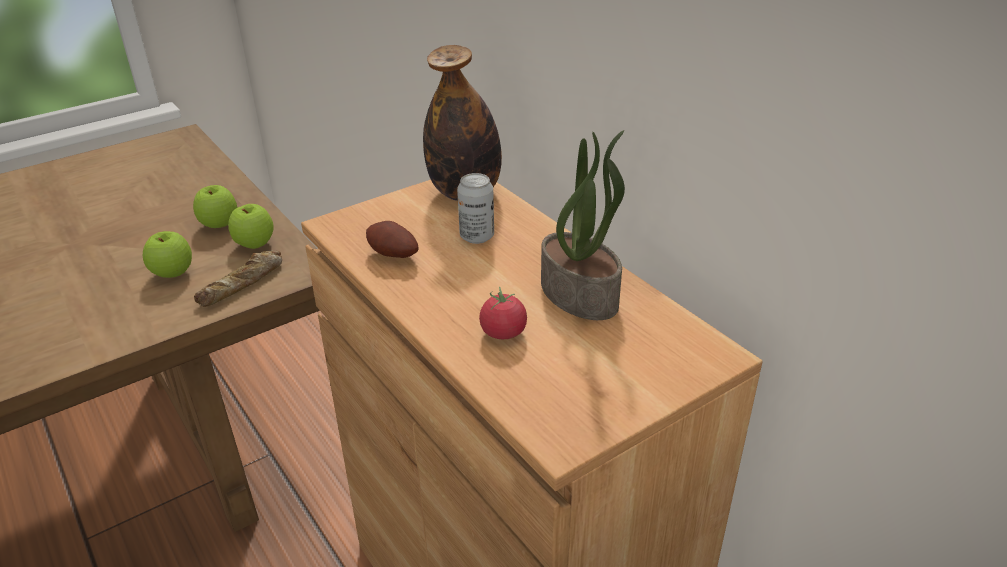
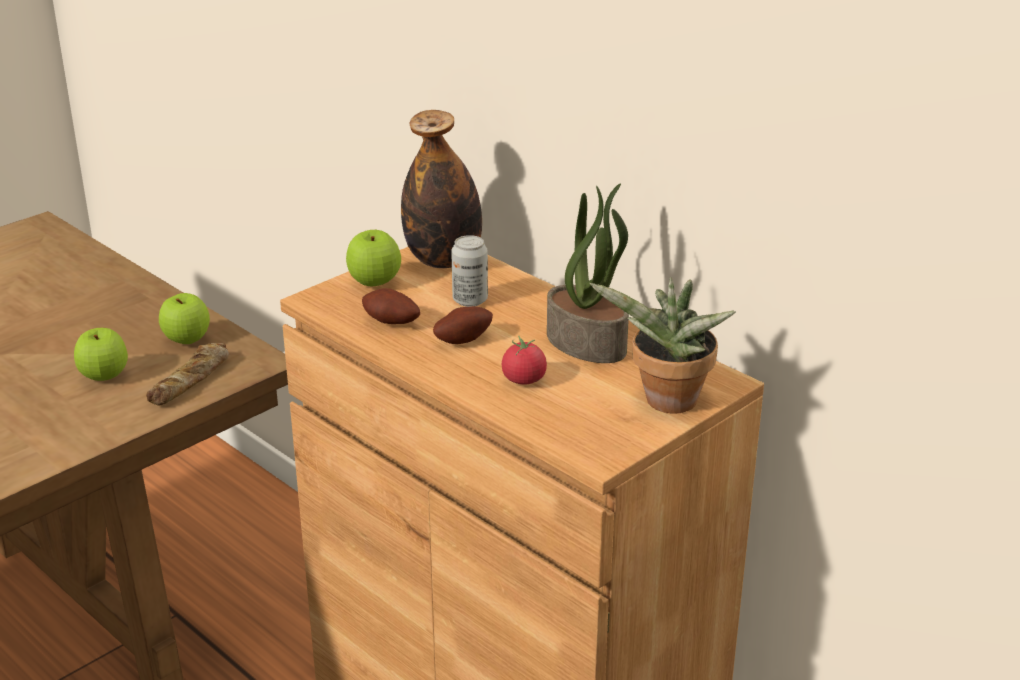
camera: 10 degrees left, 5 degrees down
(219, 225) = (135, 322): apple -> apple (375, 282)
(455, 279) = (462, 339): none -> potato
(649, 378) = (666, 404): none -> potted plant

